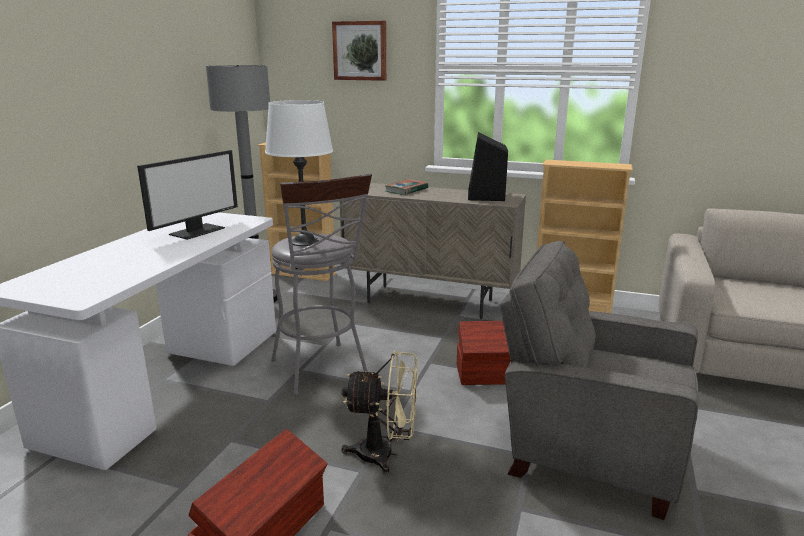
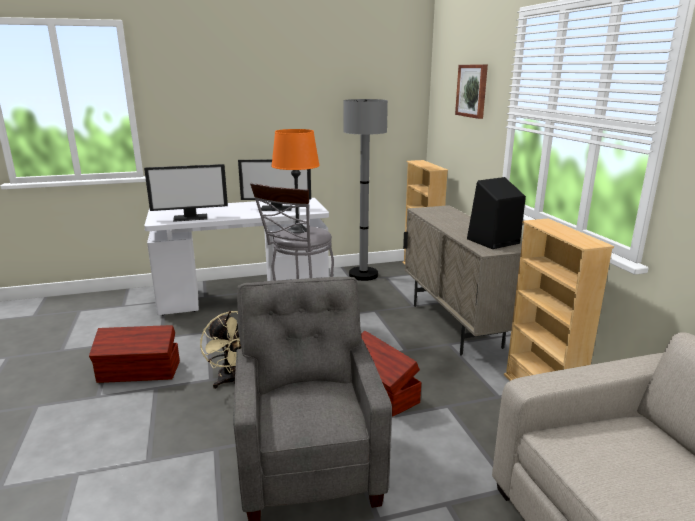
camera: 55 degrees right, 0 degrees up
(116, 276) = (191, 217): none -> monitor
(304, 242) = (297, 230): white table lamp -> orange table lamp
(406, 190) = (454, 219): book -> none

